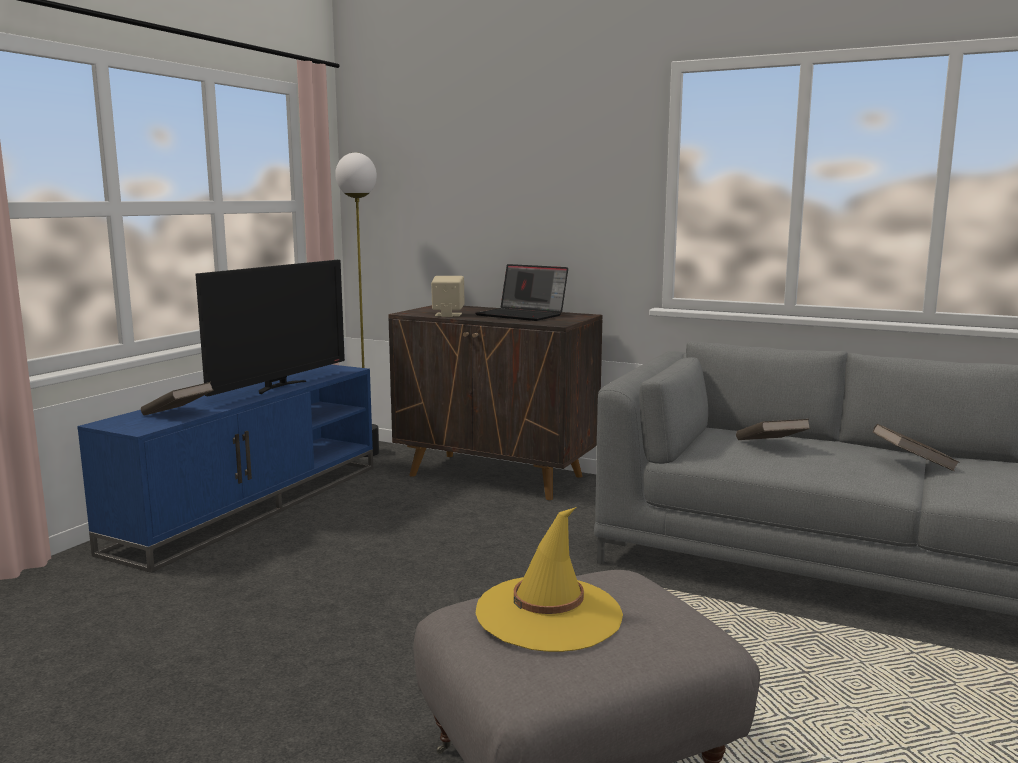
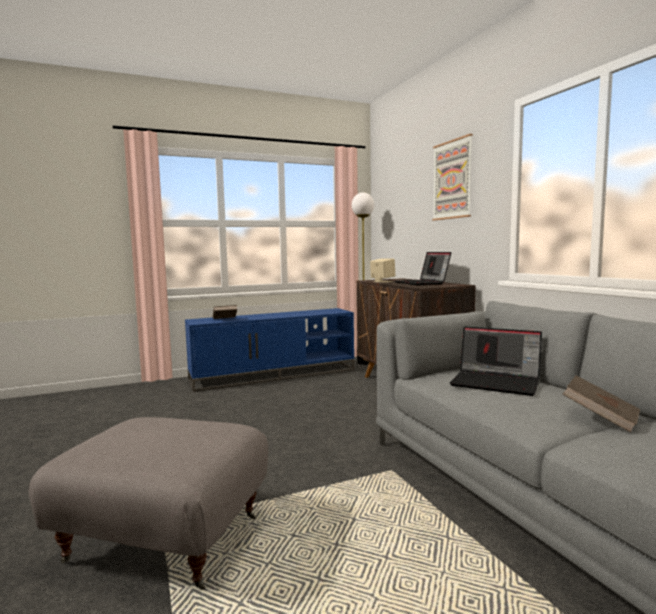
camera: 40 degrees right, 5 degrees down
(279, 386) = (291, 314): television -> none
(549, 614) = (149, 431): yellow hat -> none
(550, 154) = (452, 180): none -> picture
(770, 446) = (497, 382): brown book -> laptop

